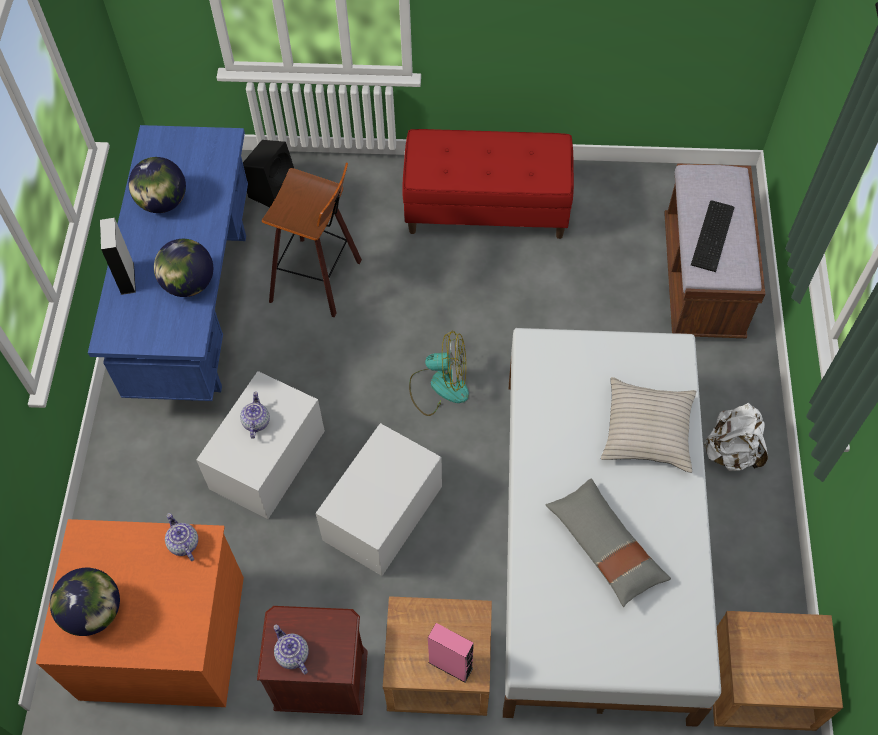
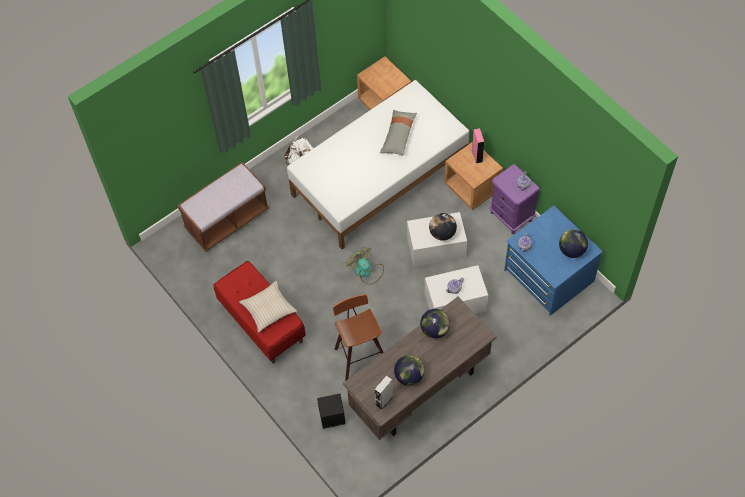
camera: 130 degrees left, 0 degrees up
(127, 278) = (454, 354): grey speaker -> grey speaker (384, 400)
(163, 634) = (548, 276): orange dresser -> blue dresser
(196, 308) = (419, 390): blue desk -> brown desk
(322, 683) = (511, 216): brown nightstand -> purple nightstand
(365, 488) = (442, 233): none -> globe
(647, 430) = (342, 153): beige pillow -> beige pillow (268, 309)
(714, 235) = (230, 191): keyboard -> none

